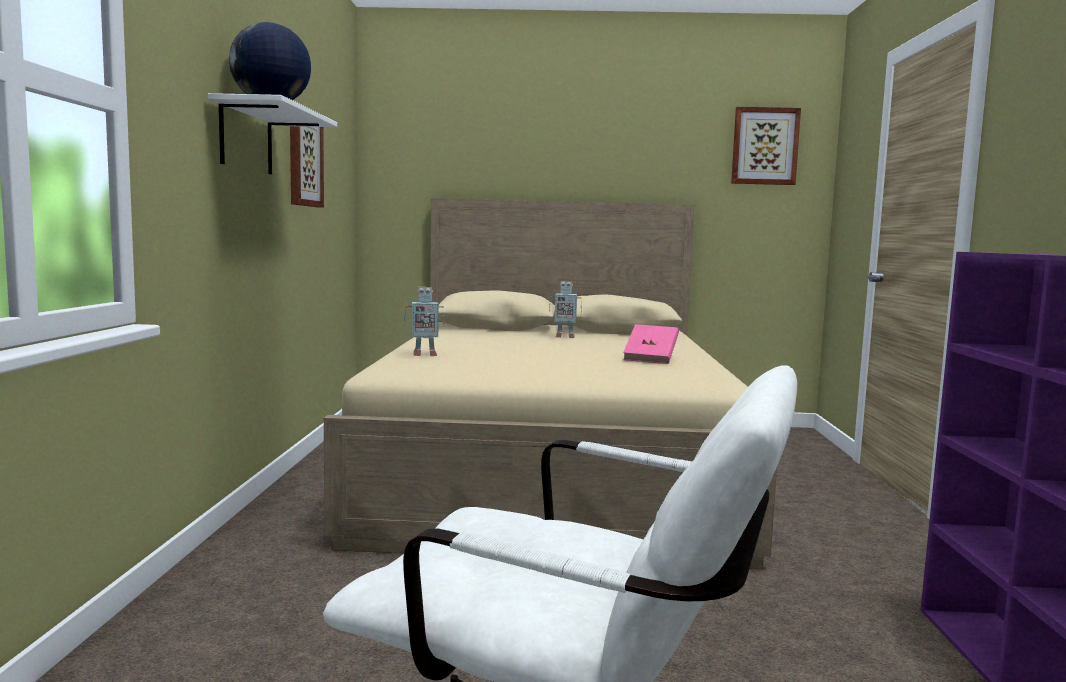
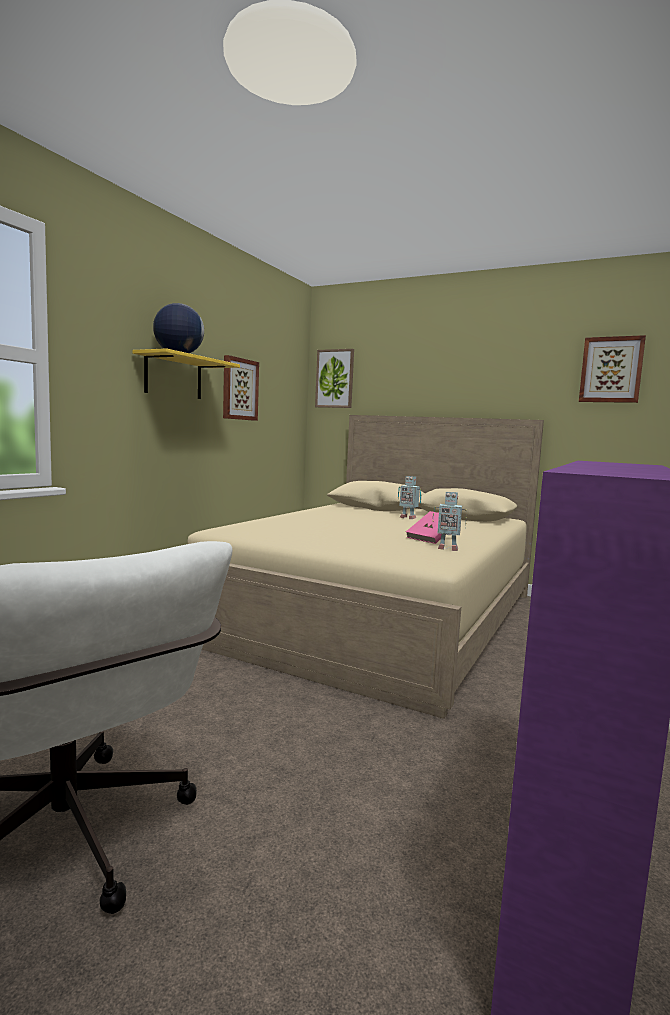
camera: 25 degrees right, 0 degrees up
(246, 139) = (173, 377): white shelf -> yellow shelf
(402, 146) = (335, 378): none -> picture
(424, 354) = (275, 521): toy robot -> toy robot (447, 548)

